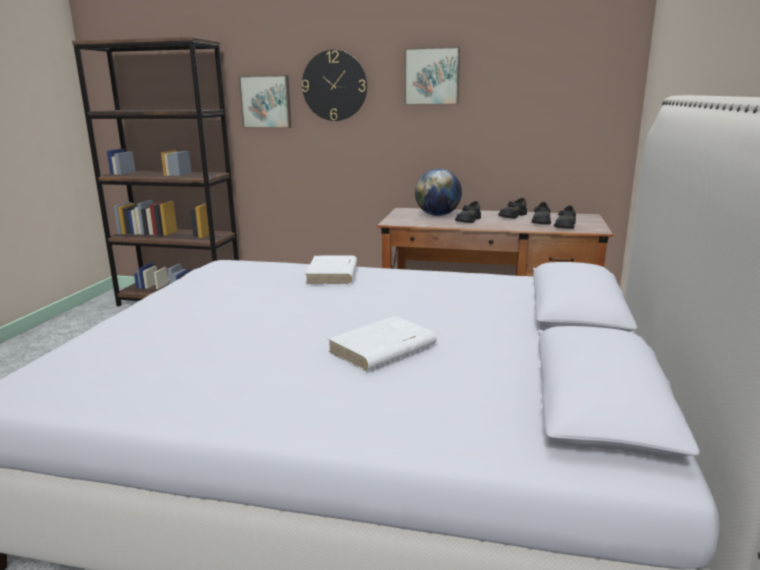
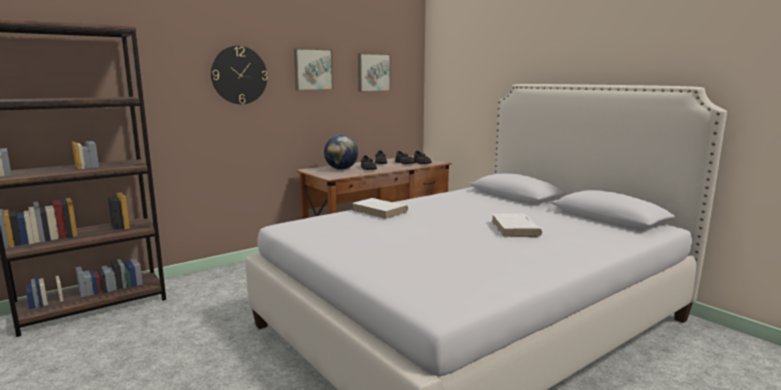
camera: 50 degrees left, 5 degrees down
(266, 102) = (174, 89): picture -> picture (373, 72)

